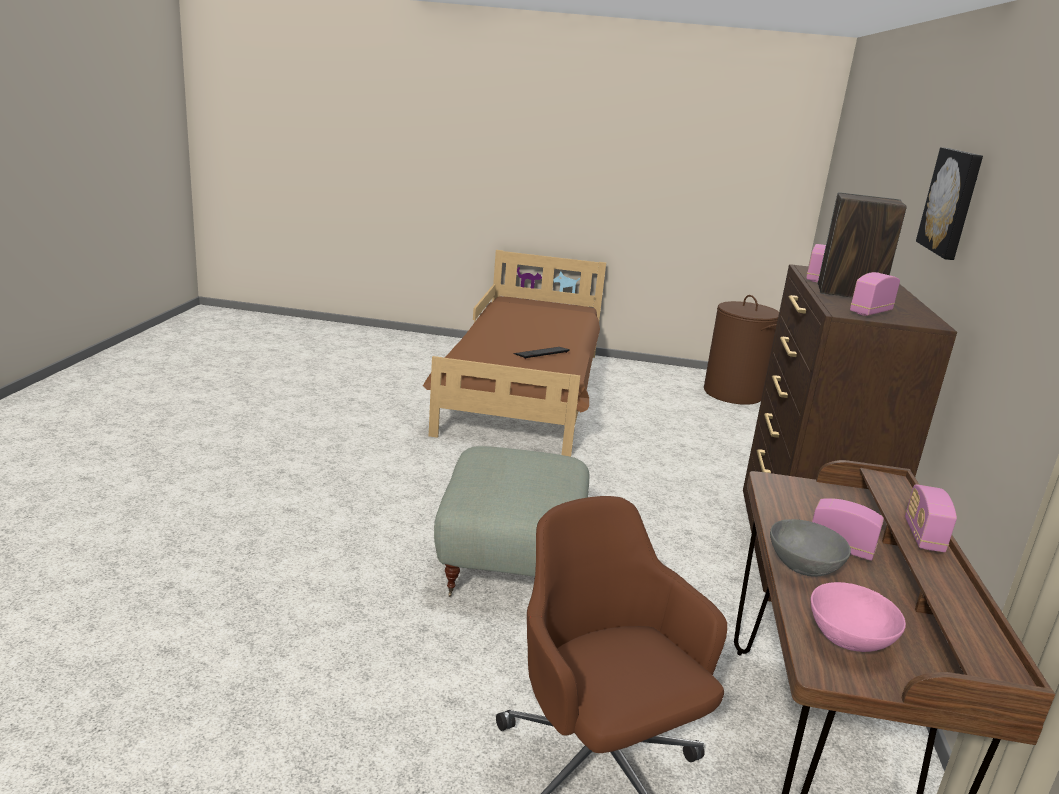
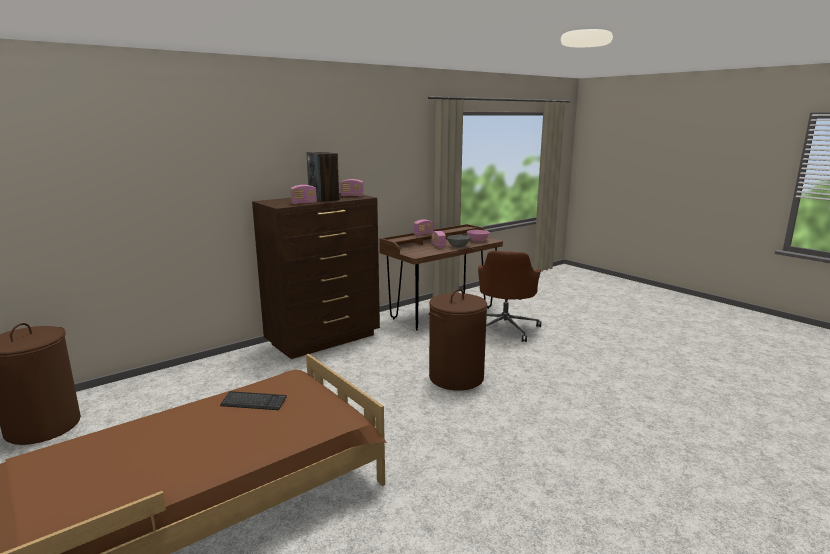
camera: 135 degrees left, 5 degrees down
(512, 564) = (456, 377): grey ottoman -> brown laundry basket
(952, 202) = (291, 150): picture -> none

